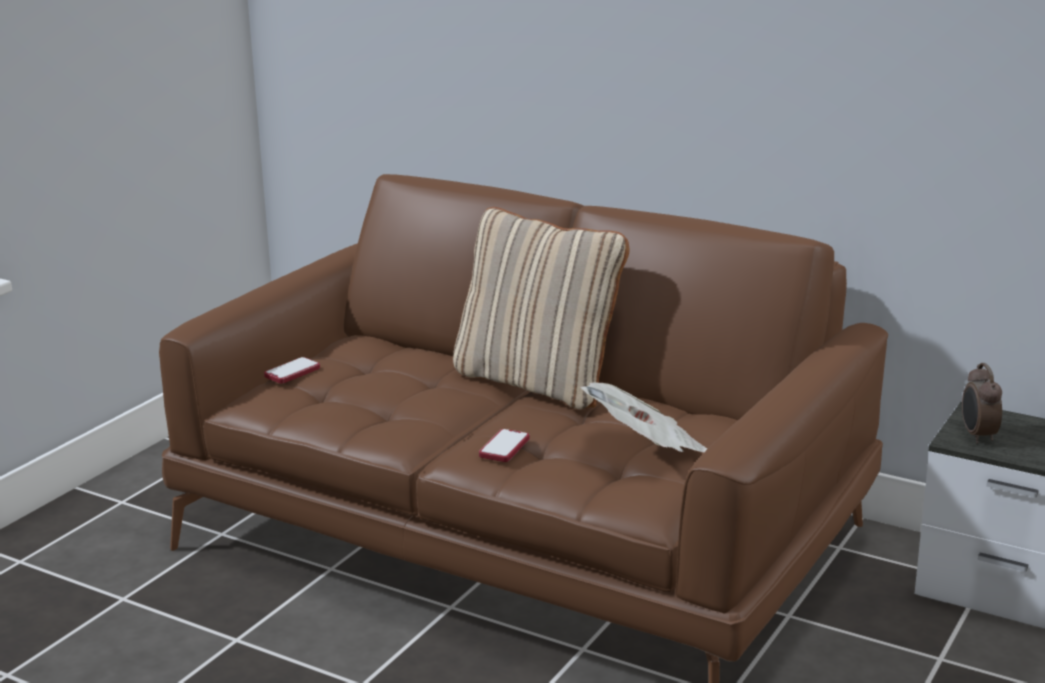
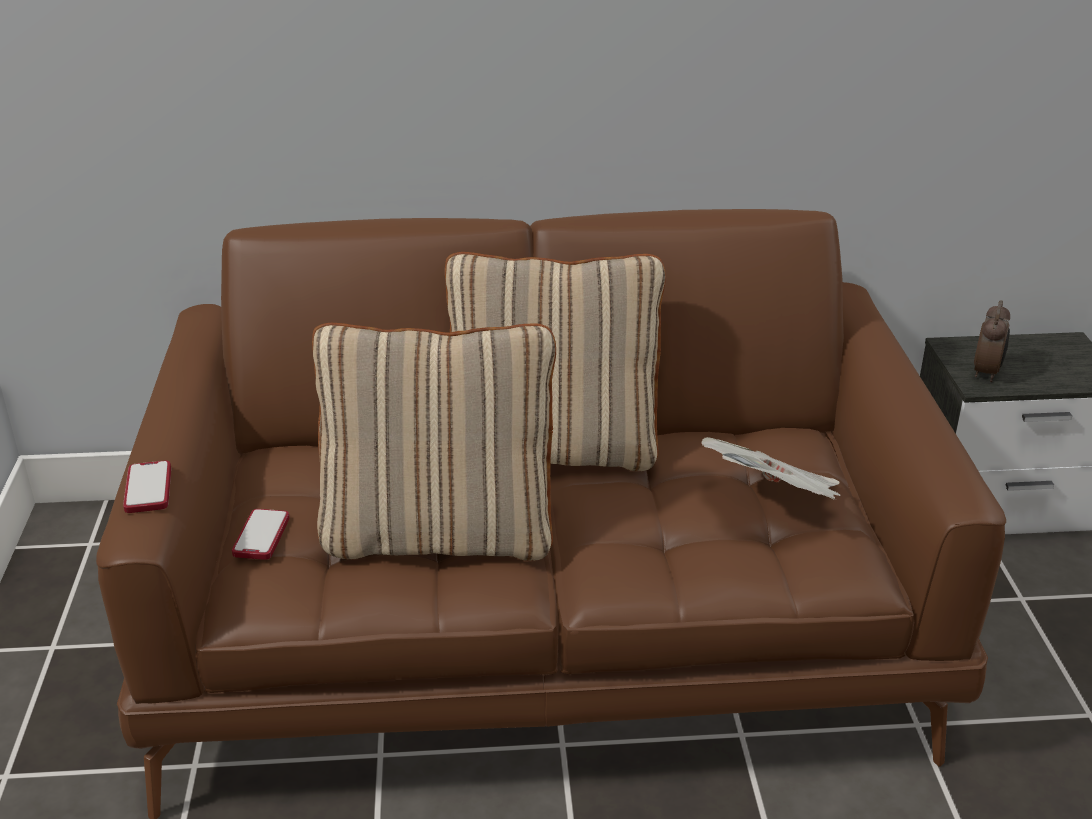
camera: 35 degrees left, 10 degrees up
(400, 403) = (440, 533): none -> beige pillow
(504, 447) = (634, 553): phone -> phone (148, 489)
(977, 436) = (987, 372): alarm clock -> alarm clock turned 120 degrees counterclockwise

